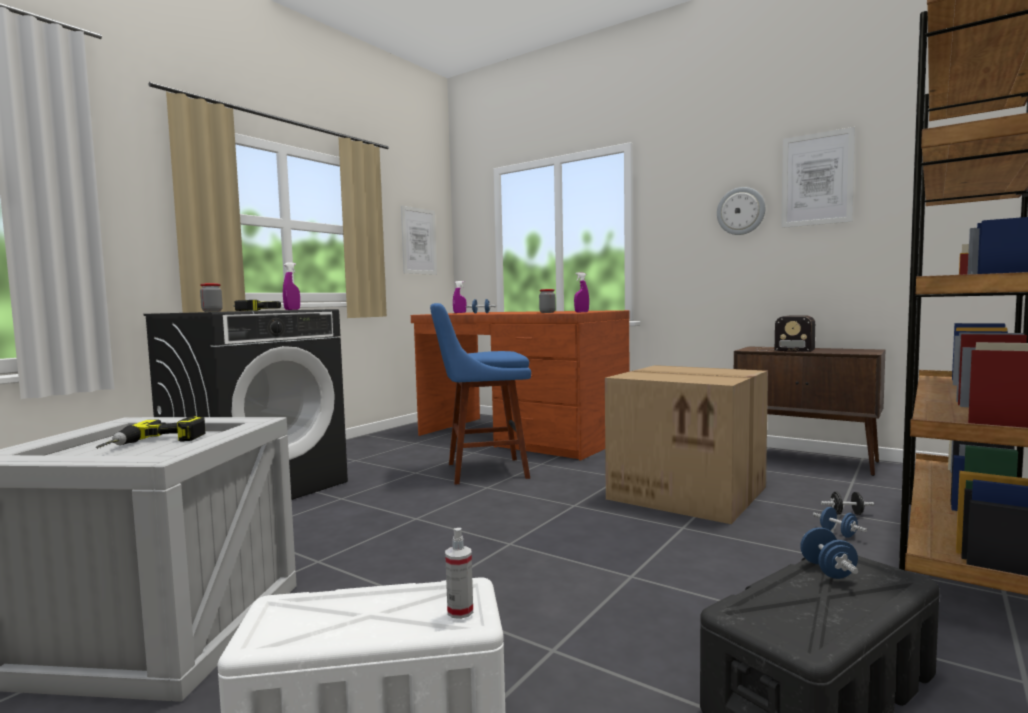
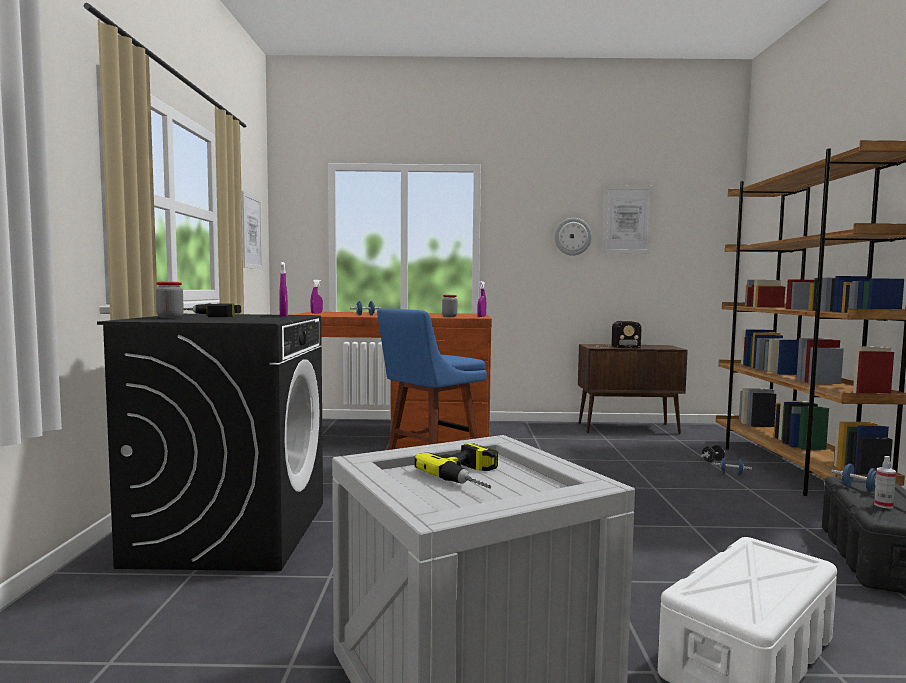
camera: 35 degrees left, 0 degrees up
(460, 611) = (791, 558): spray bottle -> spray bottle (883, 505)
(690, 492) = (610, 463): cardboard box -> none

